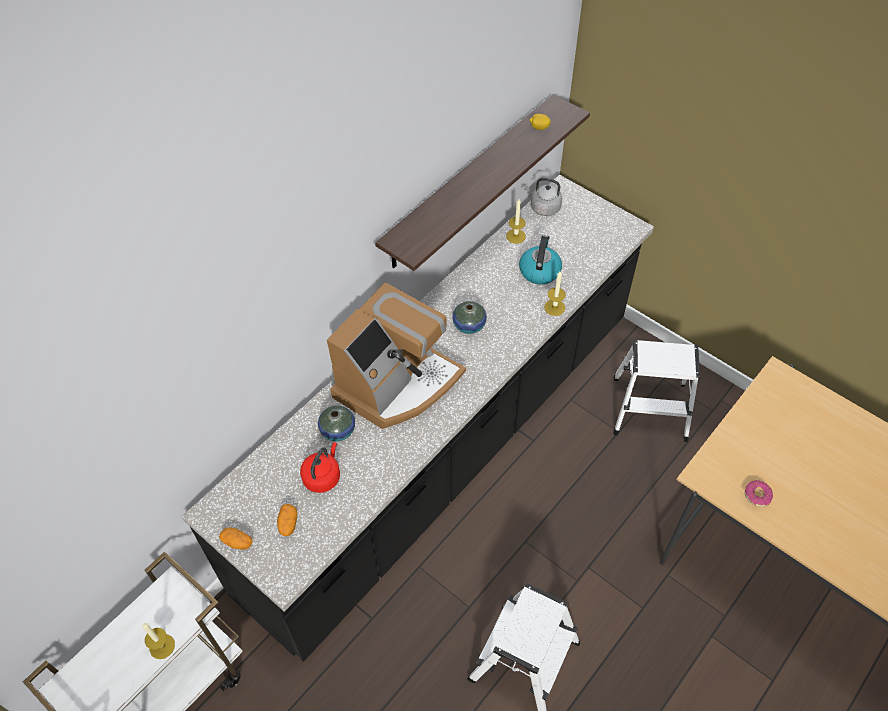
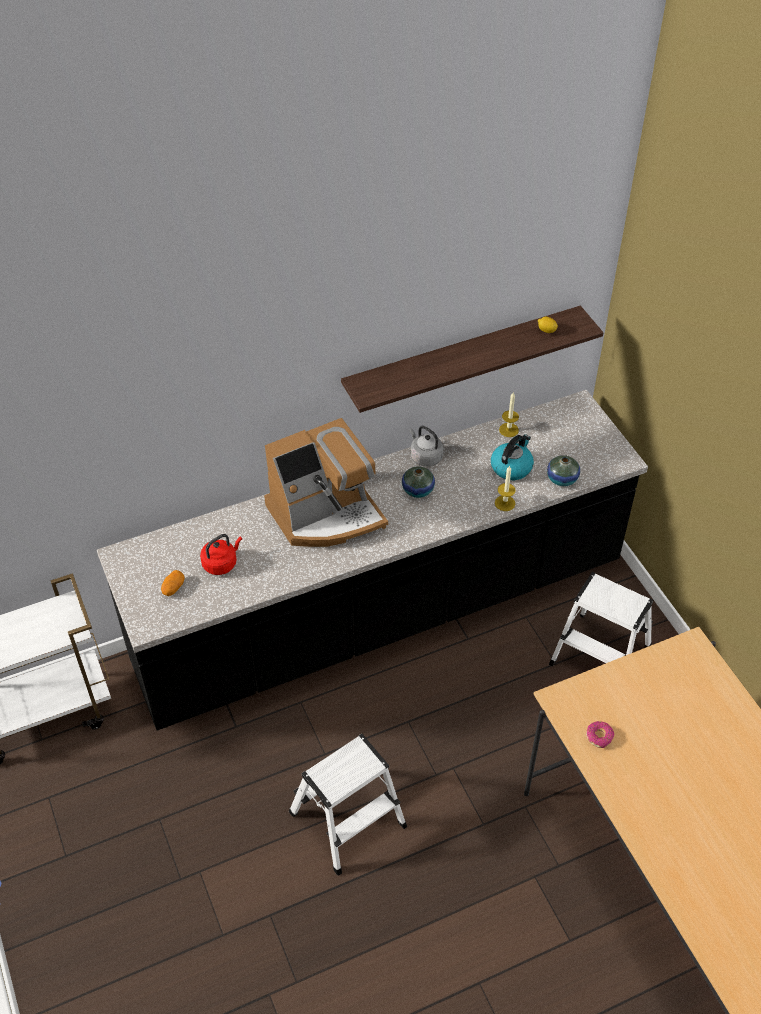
camera: 25 degrees right, 5 degrees down
(162, 646) = (36, 645): candle -> none
(237, 542) = (127, 585): potato -> none
(338, 430) = (254, 532): vase -> vase (562, 479)
(543, 207) = (551, 414): grey kettle -> grey kettle (425, 457)

